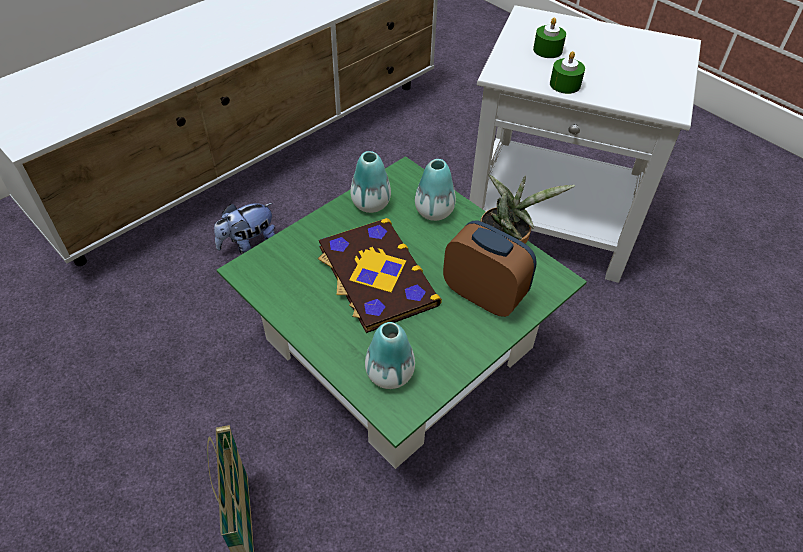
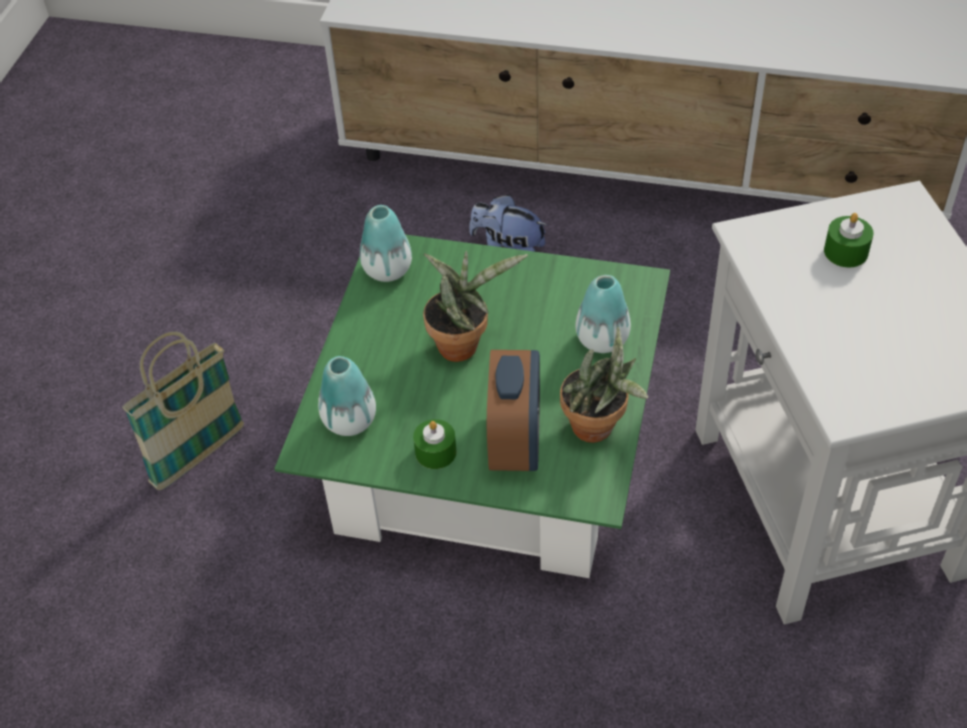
camera: 60 degrees right, 0 degrees up
(371, 204) = (562, 284): vase -> vase (387, 270)
(375, 276) = (463, 344): book -> potted plant
(565, 84) = (786, 297): green candle -> green candle (435, 452)

